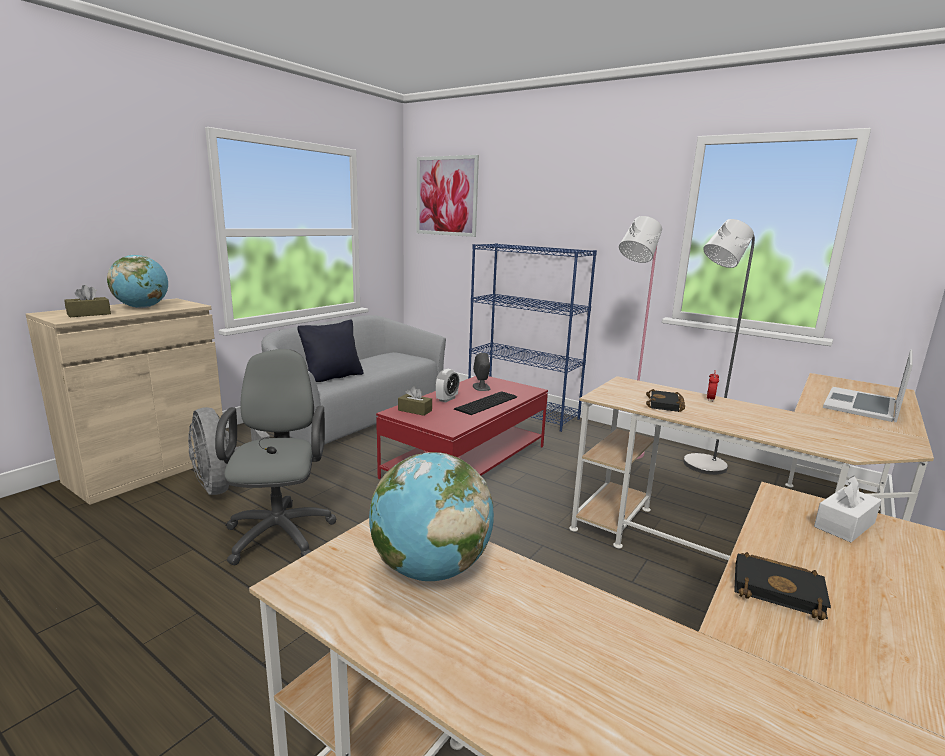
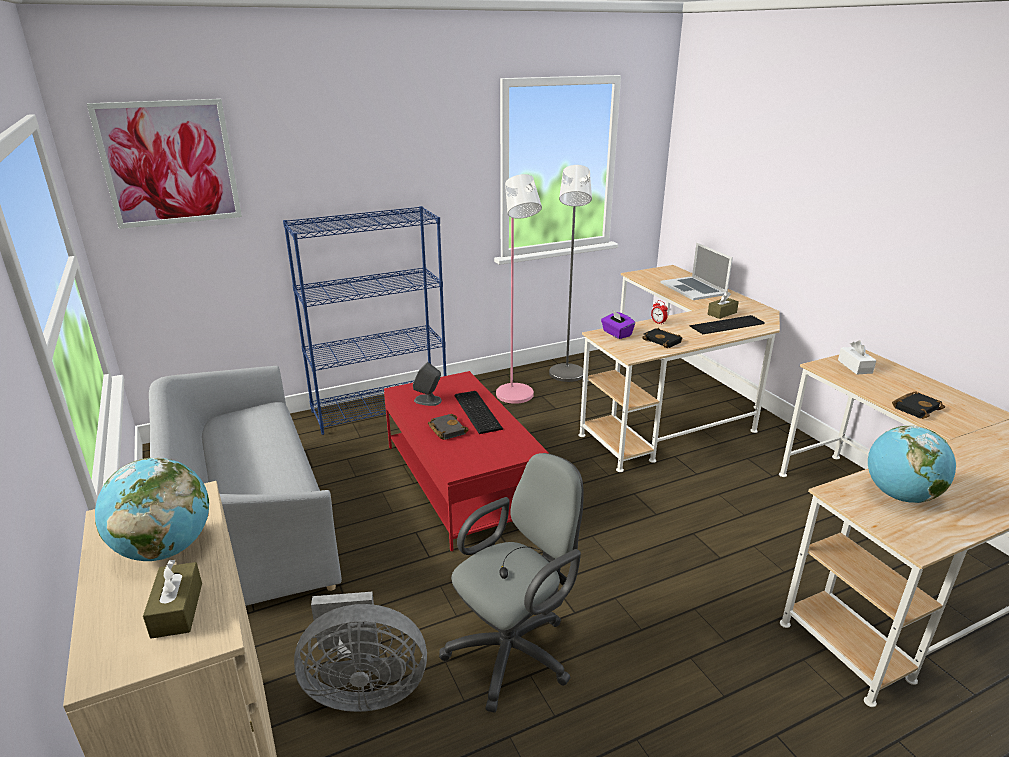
camera: 60 degrees left, 10 degrees up
(281, 530) = (515, 651): grey office chair -> grey office chair turned 120 degrees clockwise
(333, 377) = (272, 487): black pillow -> none
(415, 410) = (462, 456): brown tissue box -> brown tissue box (722, 313)
(447, 399) = (446, 429): alarm clock -> black book
(640, 386) = (616, 334): none -> purple tissue box
(790, 430) = (728, 325): none -> keyboard

